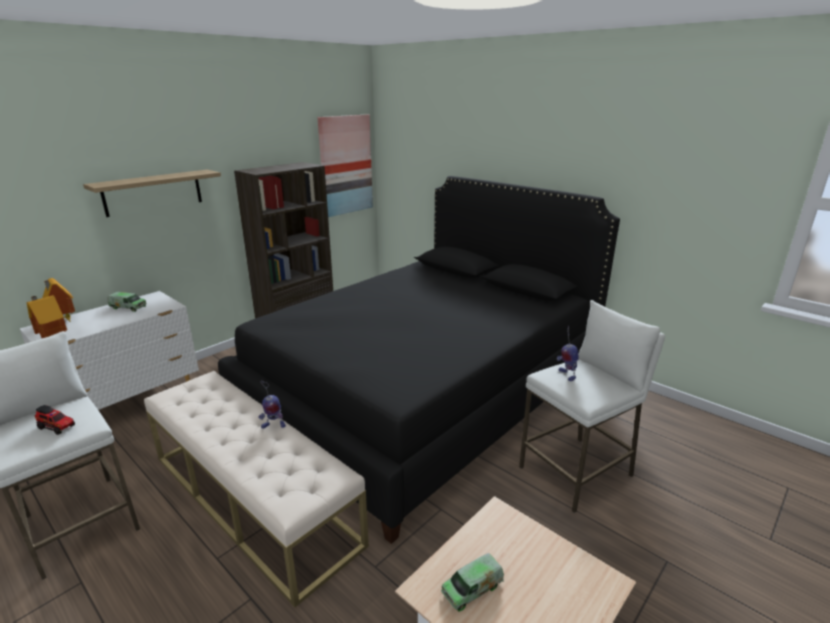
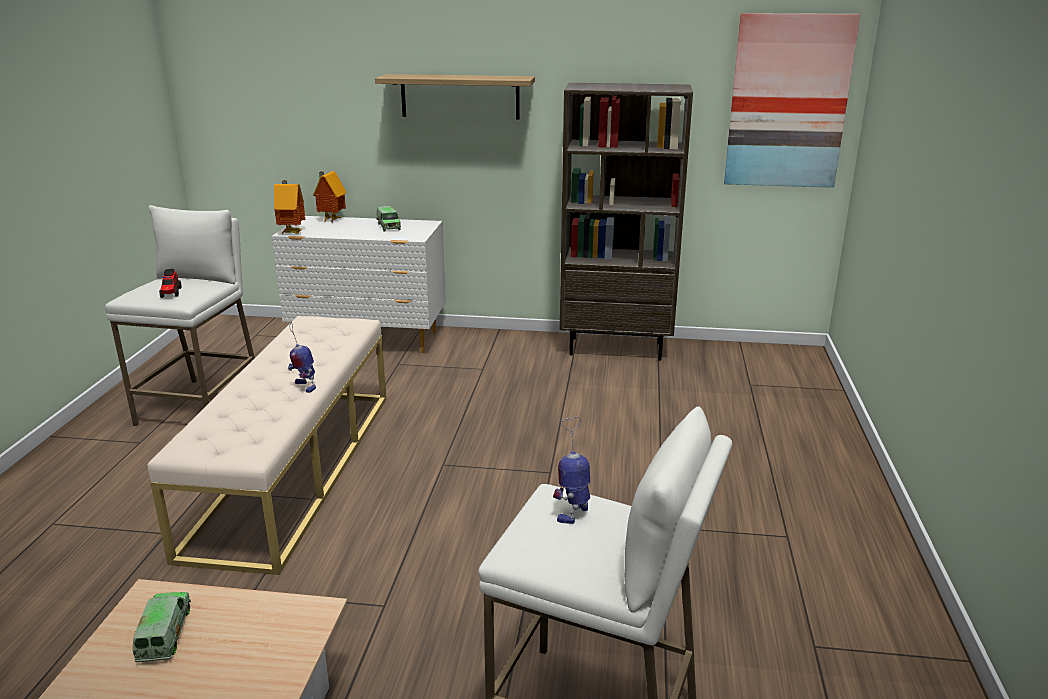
camera: 55 degrees right, 0 degrees up
(423, 394) = (612, 493): black bed -> none
(472, 589) = (164, 634): toy truck -> toy truck turned 60 degrees clockwise

